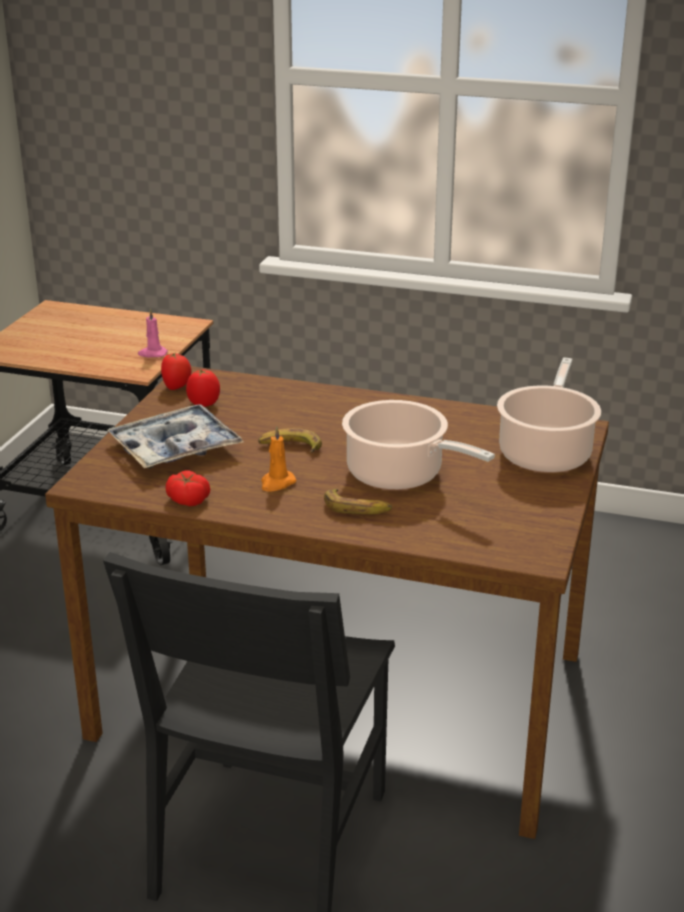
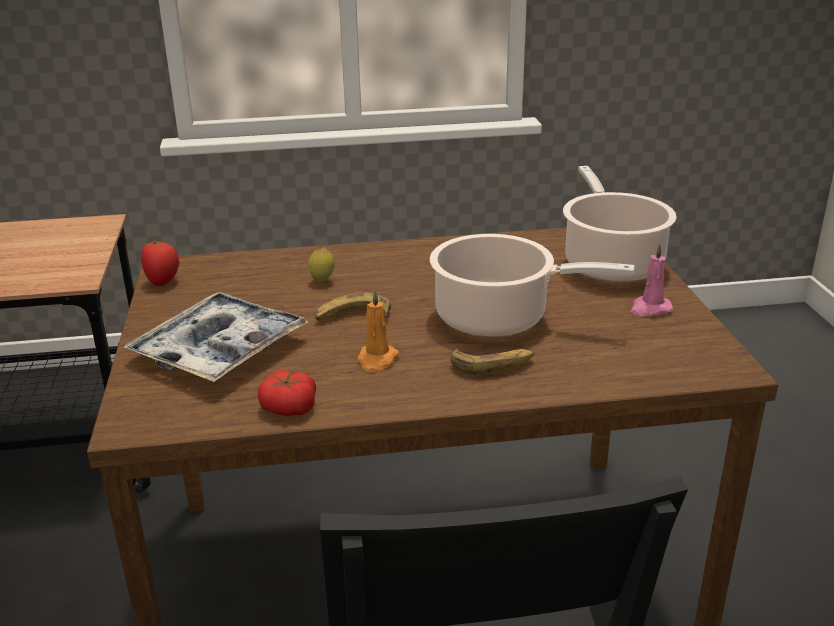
camera: 25 degrees left, 0 degrees up
(152, 354) = (81, 259): pink candle -> pink candle (650, 309)
(203, 404) = (211, 293): tomato -> none
(293, 414) = (322, 281): none -> lemon

